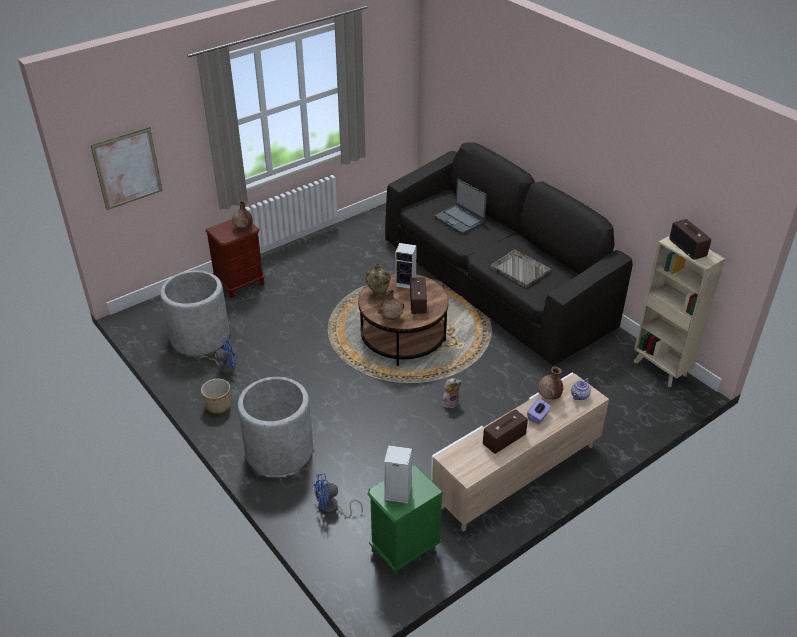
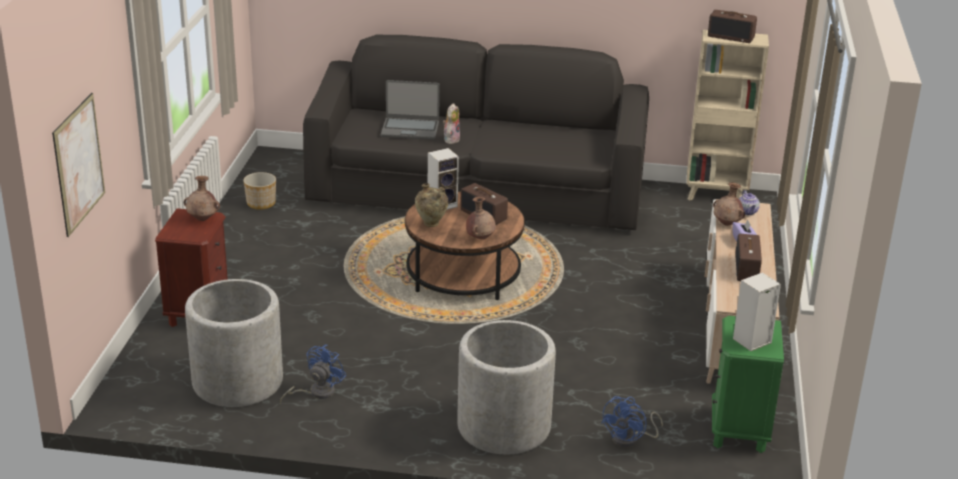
camera: 45 degrees left, 10 degrees down
(218, 405) = (372, 427): planter -> planter (260, 203)
(450, 402) = (593, 304): plush toy -> plush toy (451, 139)
(519, 269) = (537, 146): grey tray -> none

